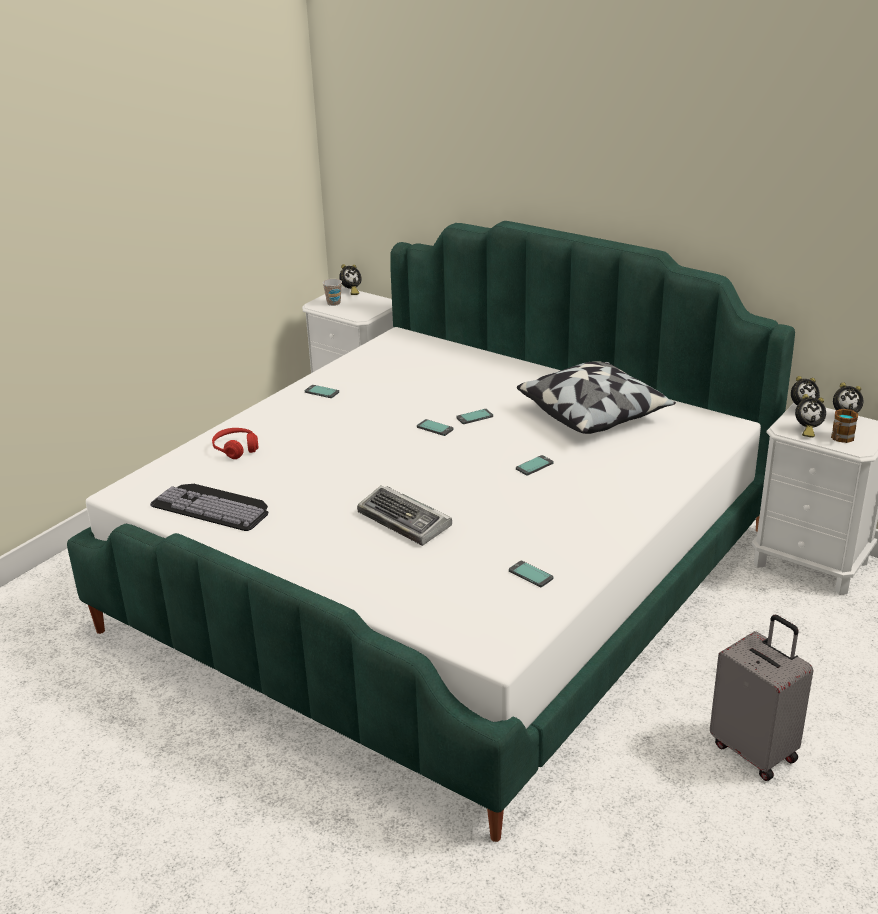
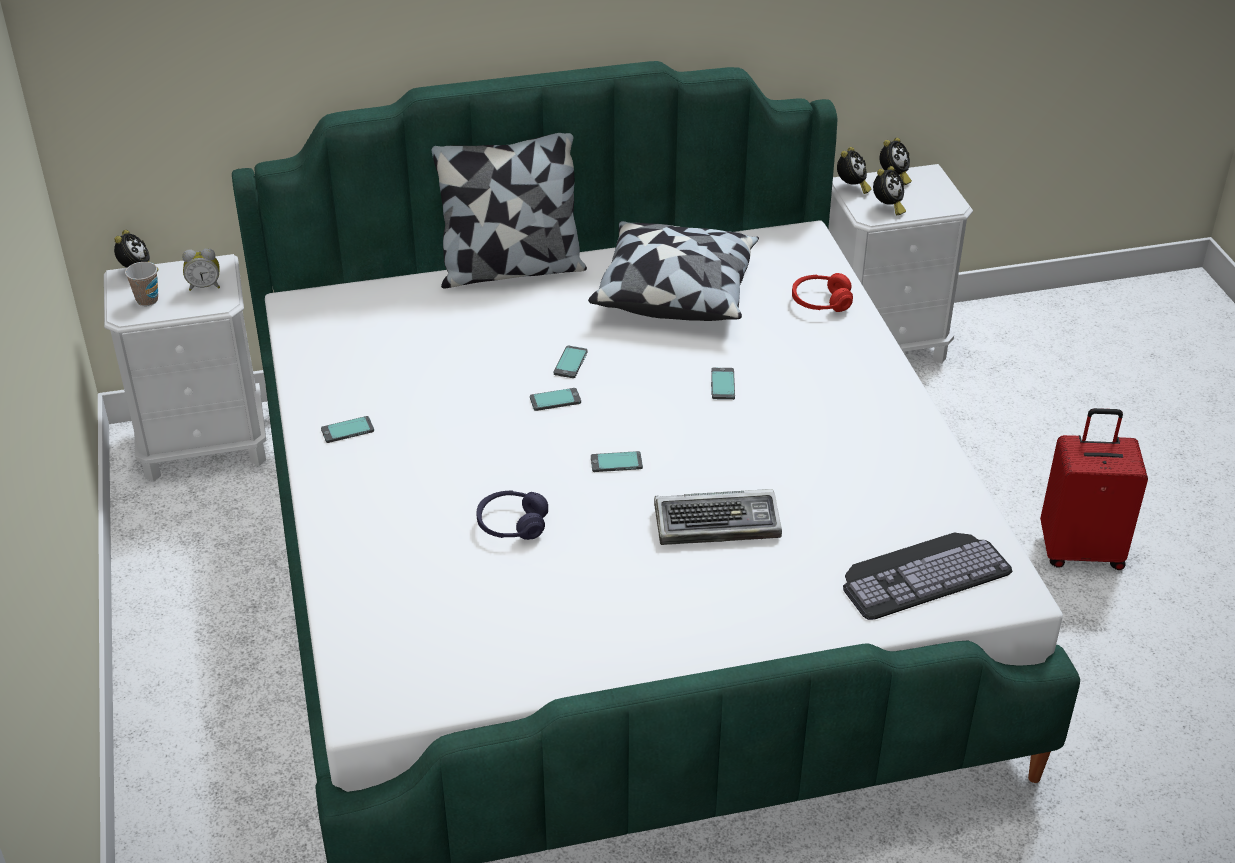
camera: 50 degrees left, 10 degrees up
(214, 506) = (501, 644): keyboard -> keyboard (923, 572)
(236, 449) = (388, 563): red headphones -> red headphones (821, 302)
(313, 465) = (512, 524): none -> purple headphones
(366, 308) = (204, 286): none -> alarm clock
(526, 366) = (511, 269): none -> pillow
(530, 575) = (912, 500): phone -> phone (616, 463)
(755, 751) = (1080, 550): grey suitcase -> red suitcase
(840, 439) = (924, 202): mug -> none

